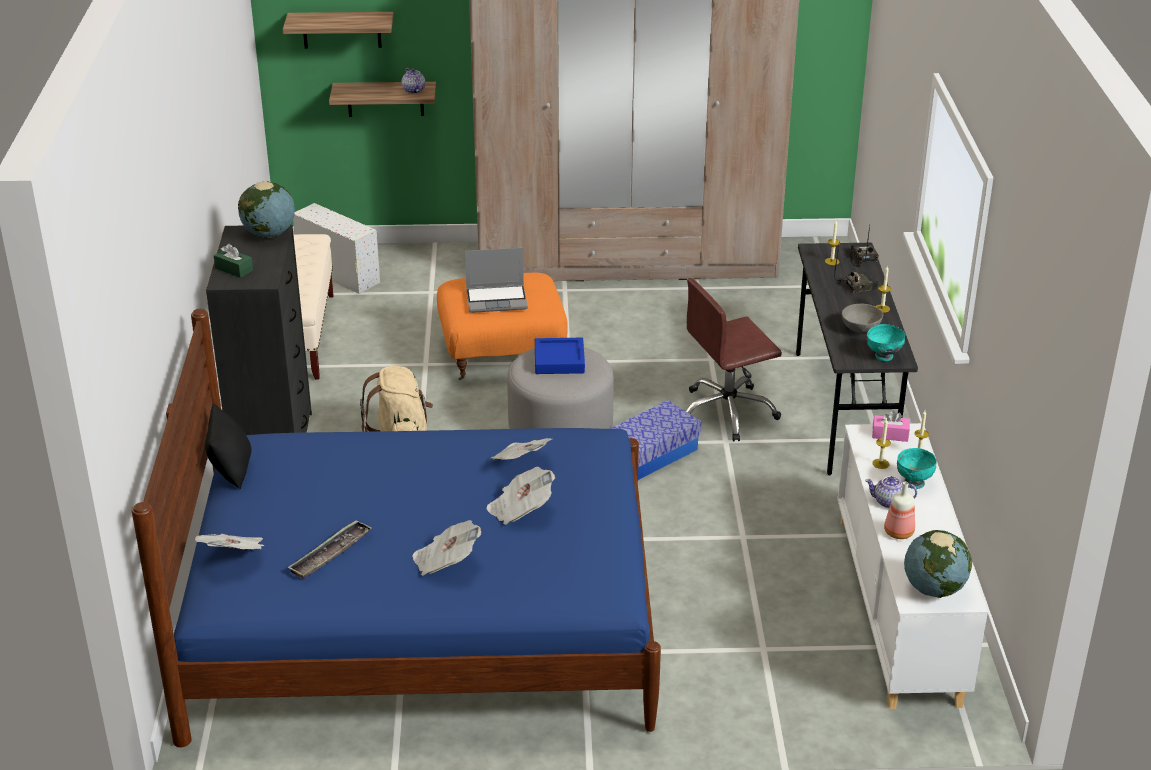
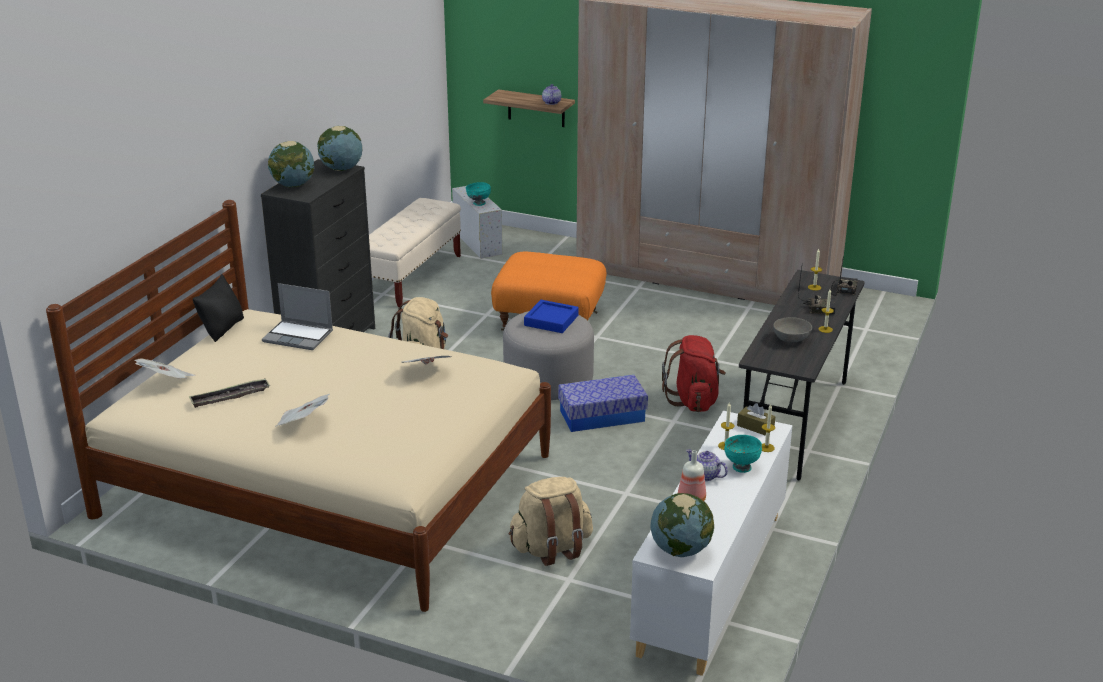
camera: 25 degrees right, 5 degrees down
(234, 269) = (293, 185): green tissue box -> globe
(341, 29) = (507, 46): shelf -> none
(424, 622) = (327, 485): blue bed -> beige bed
(497, 299) = (542, 270): laptop -> laptop (299, 336)
(520, 509) = (393, 403): newspaper -> none
(719, 620) = (551, 548): none -> beige backpack
(727, 412) = (694, 401): brown office chair -> red backpack
(883, 356) = (791, 364): turquoise bowl -> turquoise bowl (478, 203)
(890, 434) = (755, 427): pink tissue box -> brown tissue box

